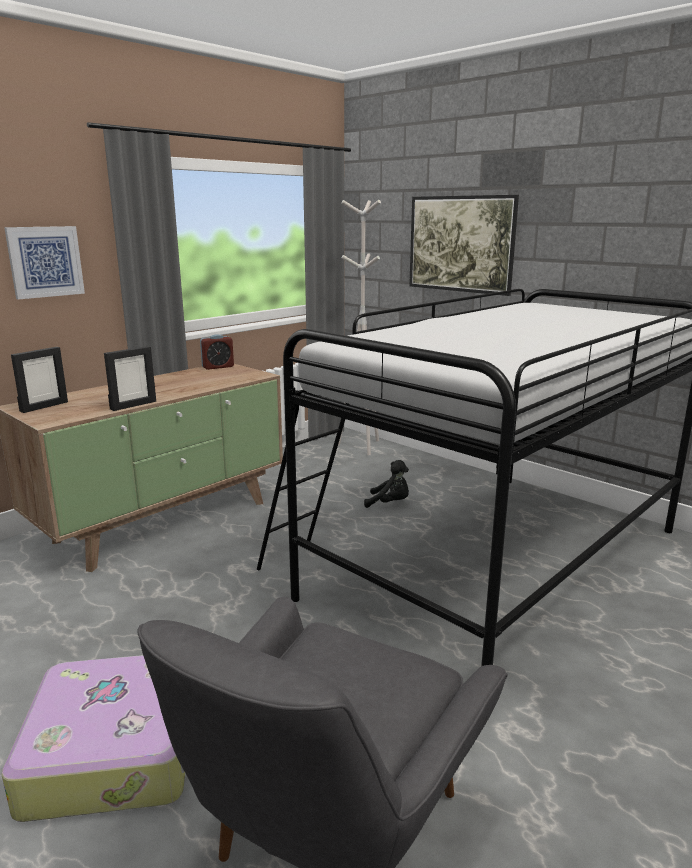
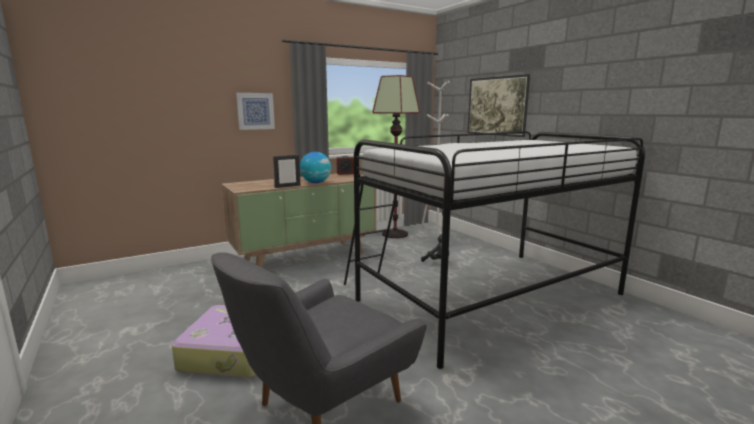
camera: 15 degrees right, 5 degrees down
(44, 406) = (244, 184): picture frame -> none
(180, 392) = (315, 183): none -> globe
(299, 458) = (395, 234): none -> floor lamp

